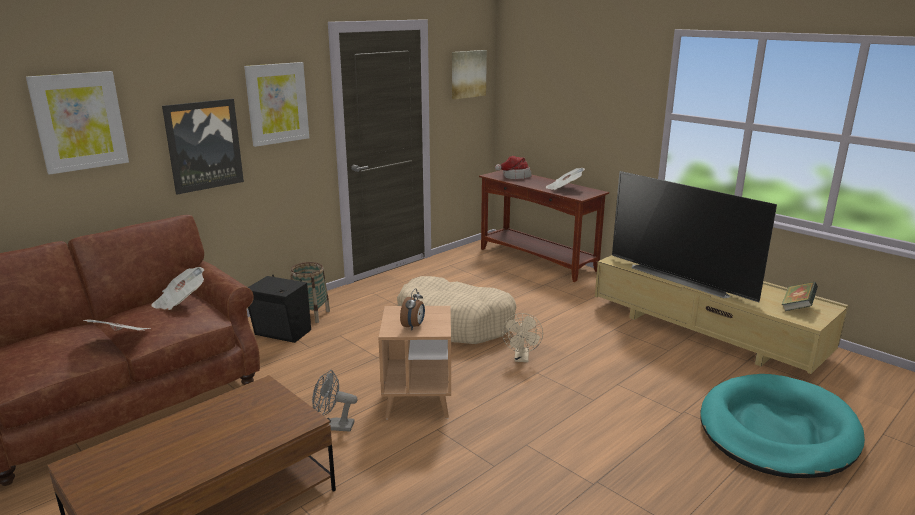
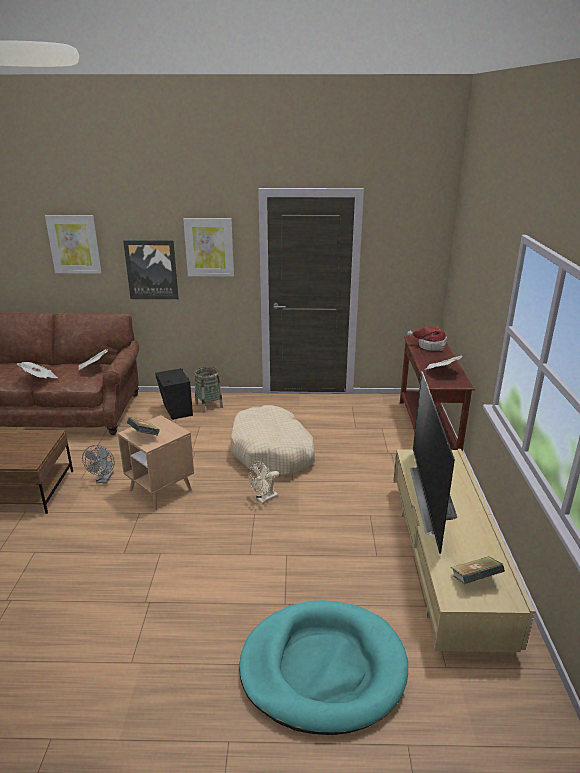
camera: 45 degrees right, 5 degrees up
(334, 426) = (103, 479): grey fan -> grey fan turned 135 degrees counterclockwise
(413, 326) = (144, 435): alarm clock -> book
(468, 74) = (411, 240): picture -> none

